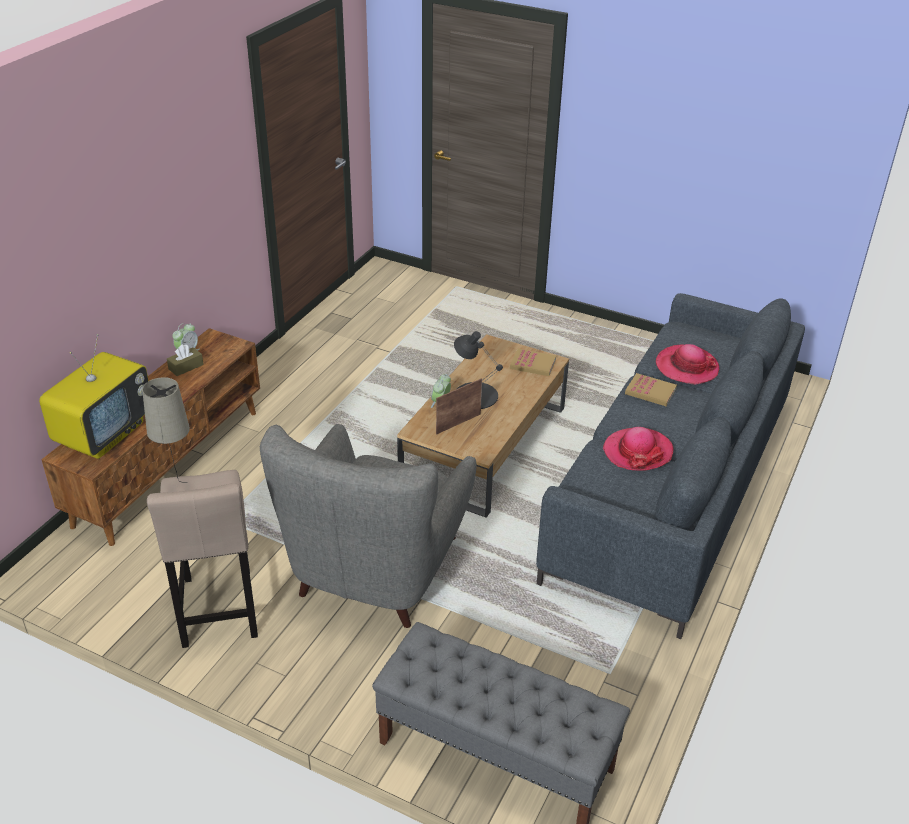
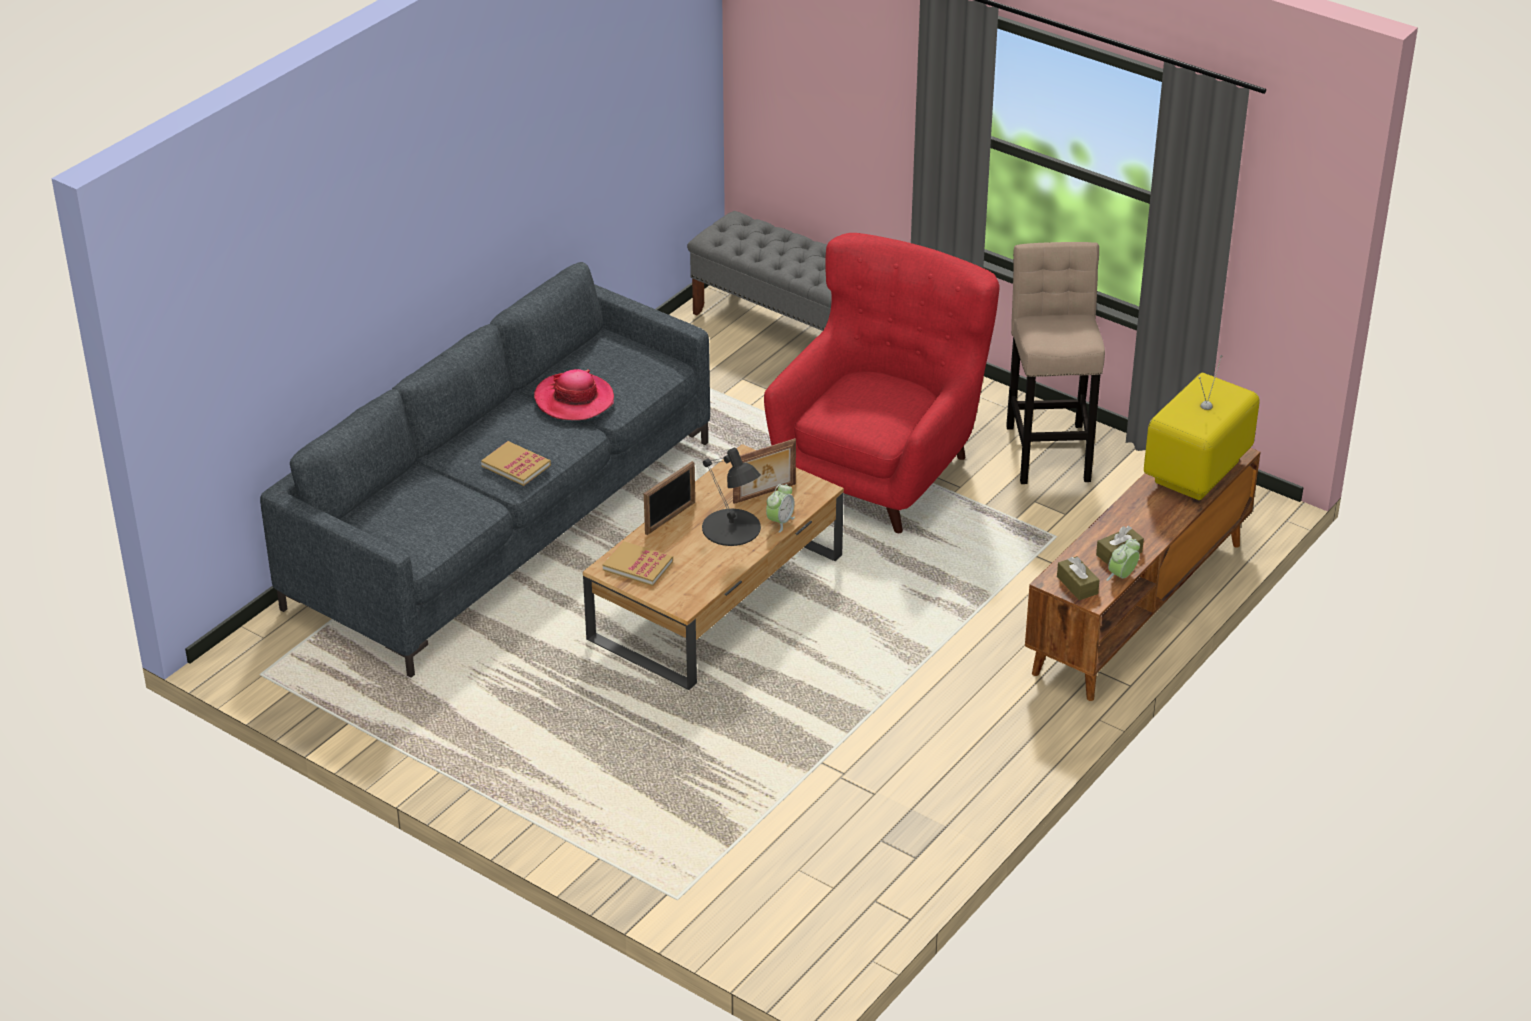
camera: 170 degrees left, 0 degrees up
(178, 487) = (1084, 337): beige table lamp -> none
(221, 344) = (1077, 585): none -> brown tissue box
(376, 570) = (879, 471): grey armchair -> red armchair
(523, 399) = (670, 518): none -> picture frame
(686, 367) = (447, 493): hat -> none

